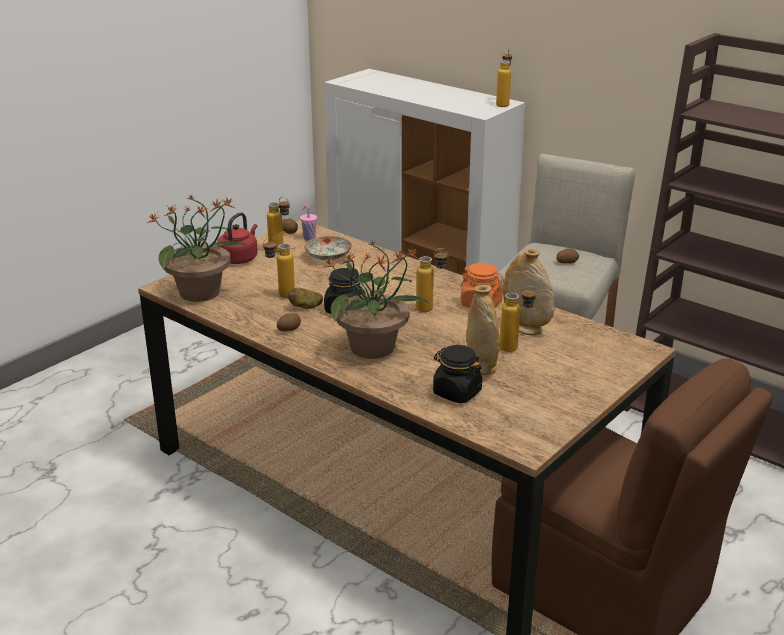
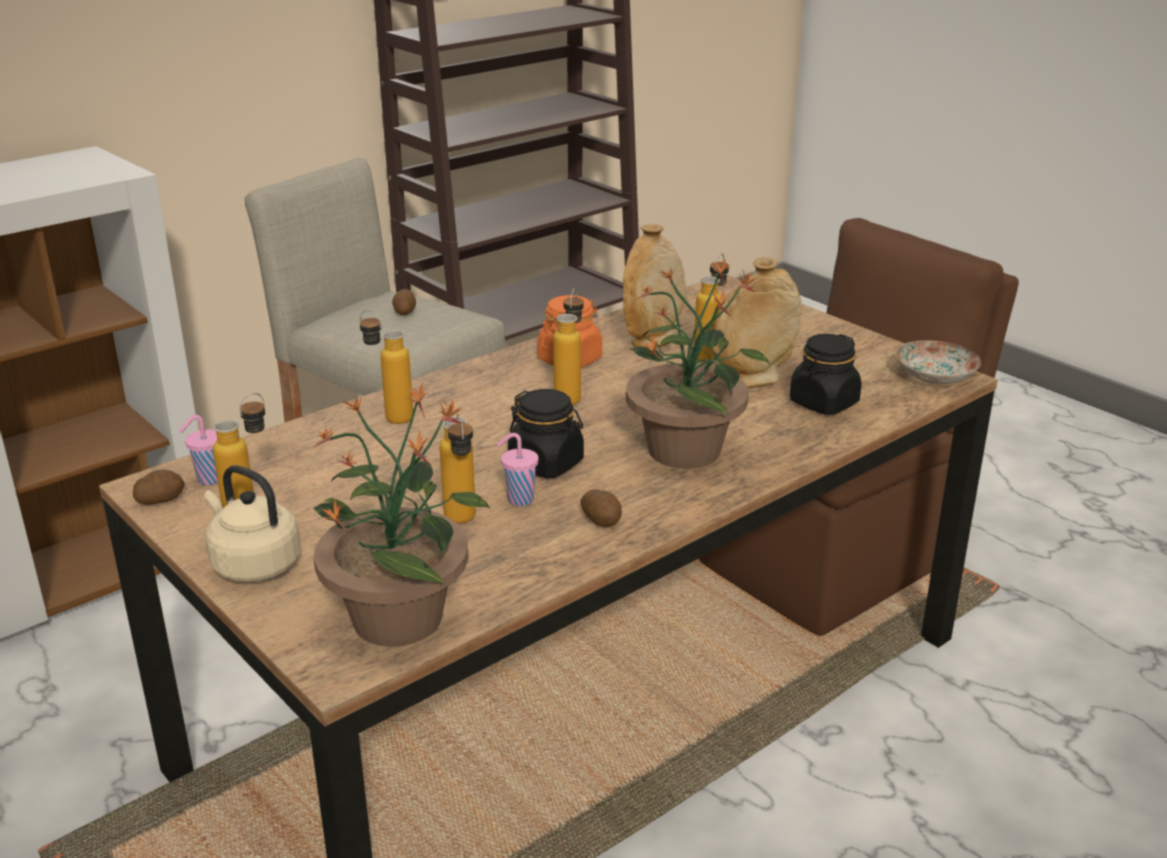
camera: 80 degrees left, 0 degrees up
(239, 258) = (253, 564): red kettle -> beige kettle
(305, 307) = (518, 499): potato -> pink cup
(328, 257) = (316, 465): plate -> plate (936, 376)
(503, 104) = (88, 156): bottle -> bottle (389, 416)

